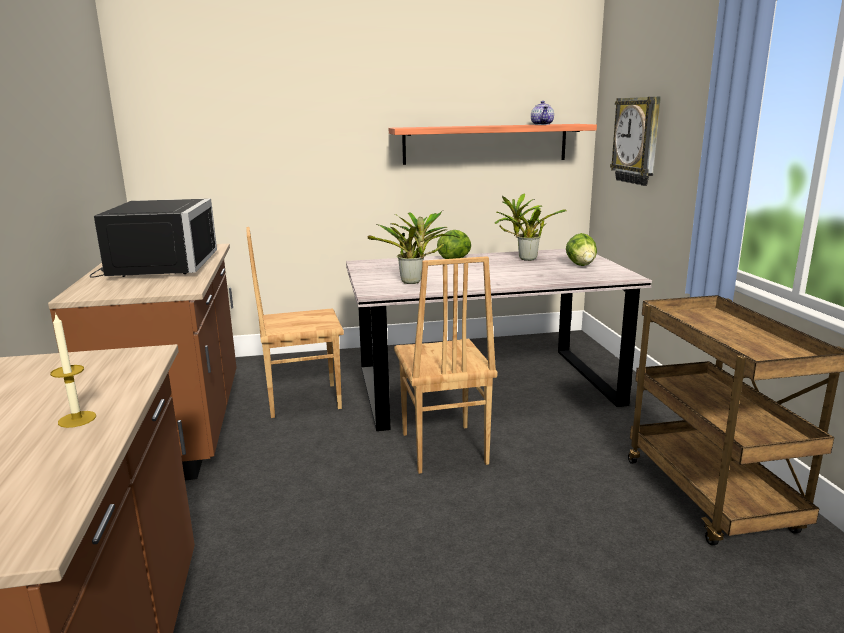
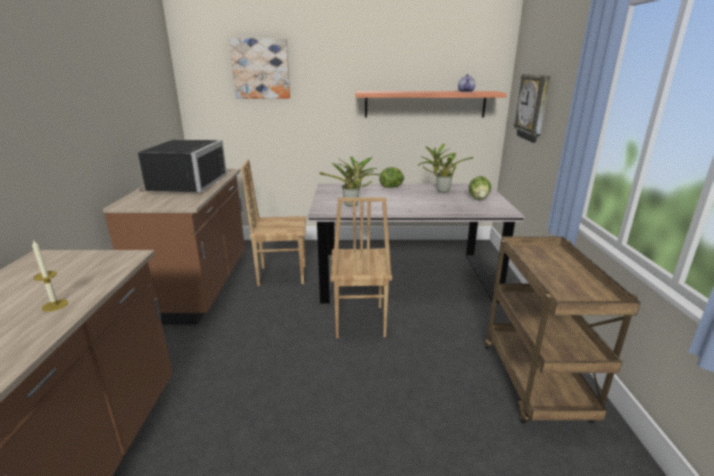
camera: 10 degrees right, 5 degrees up
(249, 98) = (261, 69): none -> picture

